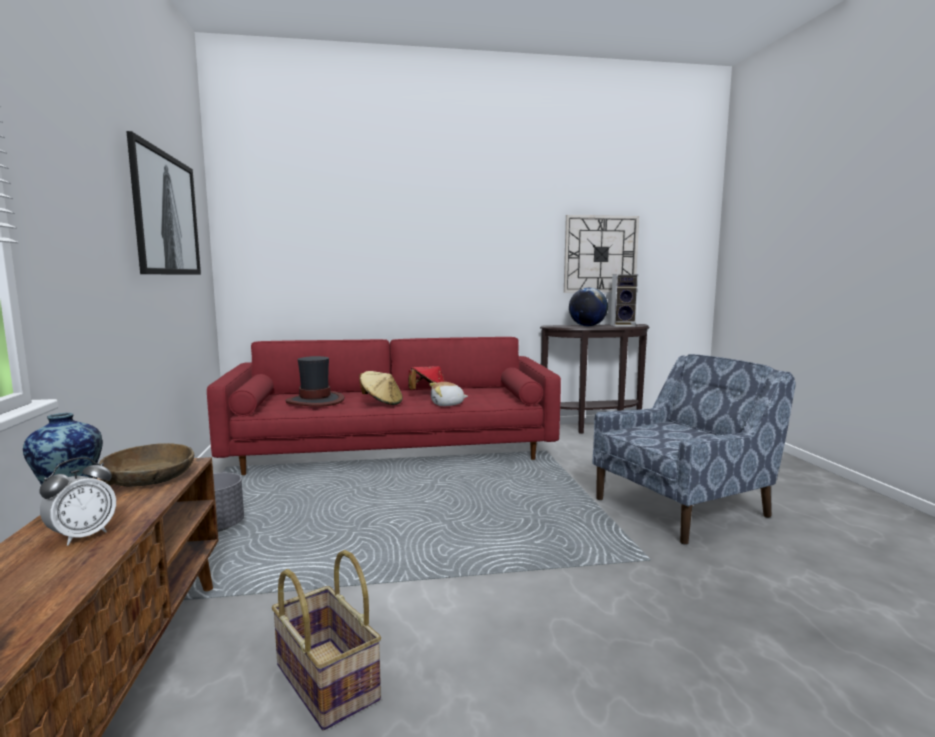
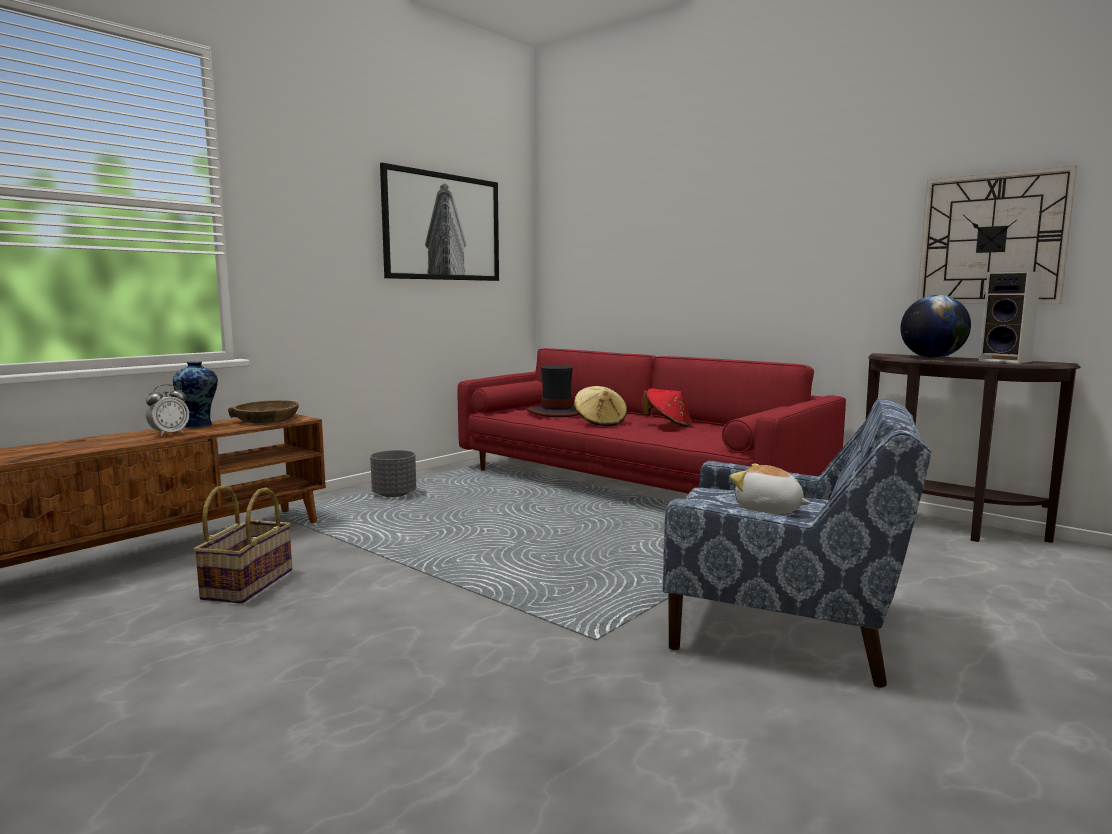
camera: 50 degrees right, 0 degrees up
(82, 536) = (169, 434): alarm clock -> alarm clock turned 45 degrees counterclockwise
(447, 404) = (652, 435): plush toy -> plush toy (768, 510)

